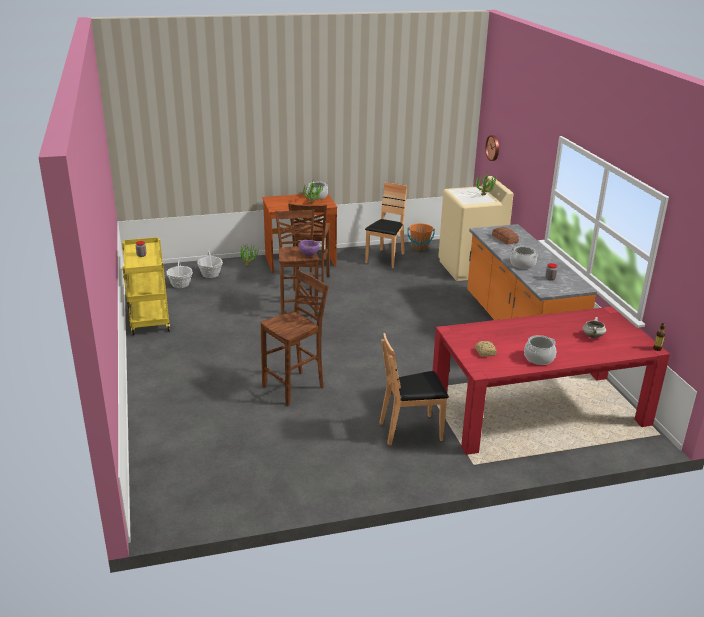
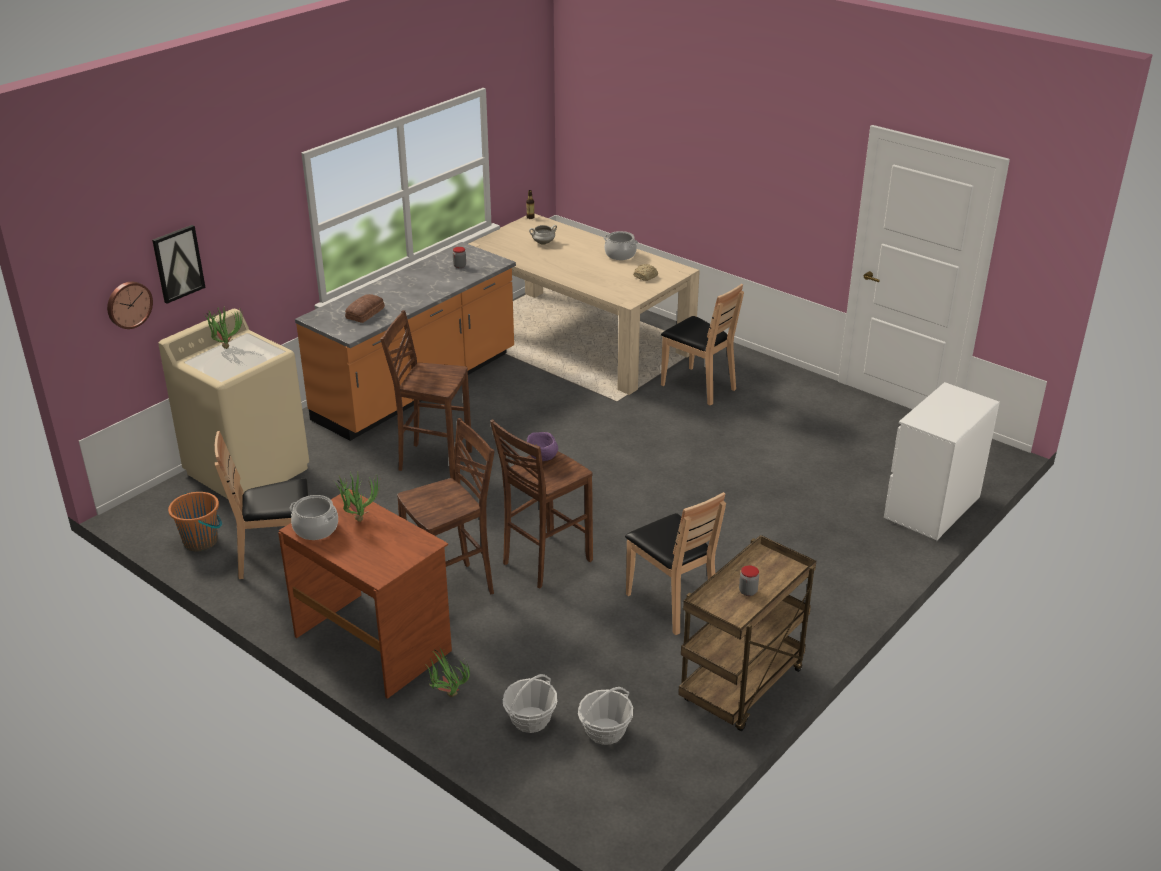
camera: 125 degrees left, 5 degrees up
(148, 318) = (742, 688): yellow cart -> brown cart
(154, 444) = (931, 509): none -> white dresser
(221, 325) = (672, 603): none -> brown chair
(295, 387) = (723, 476): brown stool -> brown stool (433, 461)
(509, 146) = (178, 263): none -> picture
(522, 264) = (437, 286): cooking pot -> none
(538, 411) = (577, 339): red dining table -> beige dining table

